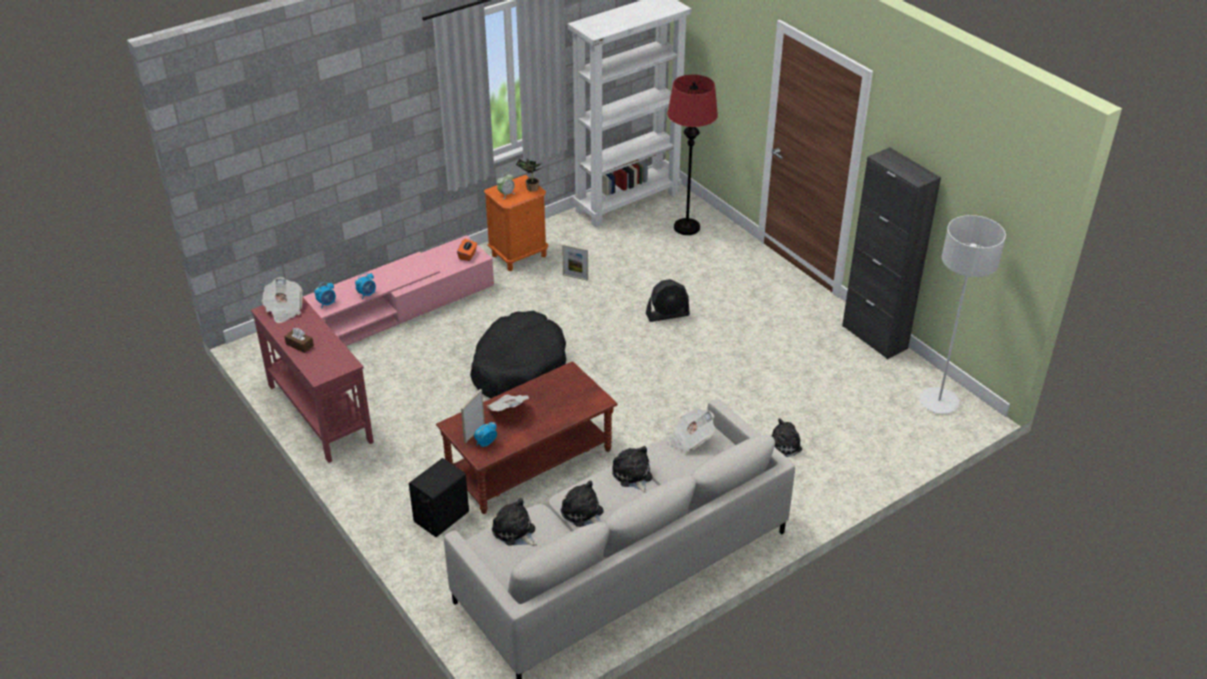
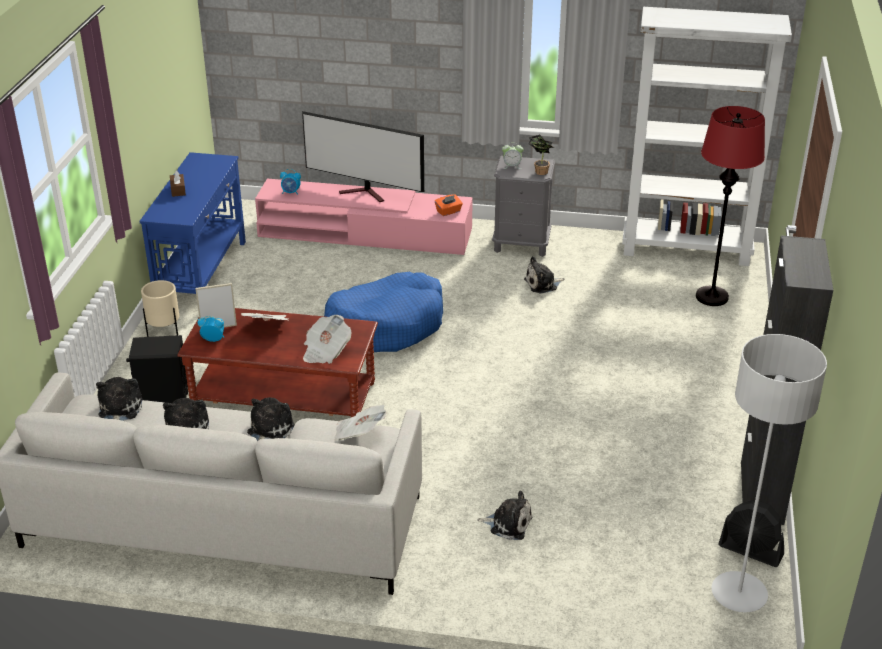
camera: 45 degrees right, 5 degrees down
(284, 309) = (209, 162): newspaper -> newspaper (325, 351)
(320, 412) = (202, 274): red console table -> blue console table
(367, 294) = (328, 200): alarm clock -> none
(369, 475) = (165, 335): none -> beige planter
(387, 273) = (366, 193): none -> television
(518, 368) = (386, 325): black dog bed -> blue dog bed
(519, 255) = (521, 244): orange nightstand -> grey nightstand
(575, 277) = (542, 284): picture frame -> plush toy
(667, 314) = (578, 356): black fan -> black fan (751, 550)

